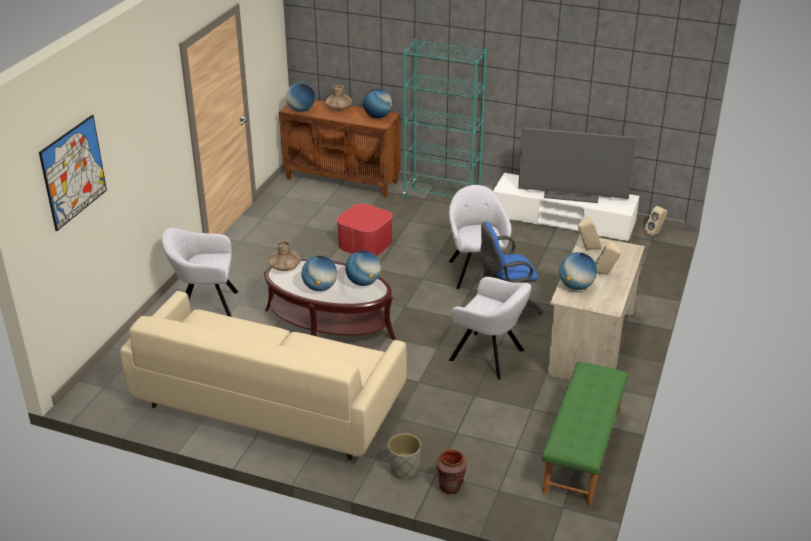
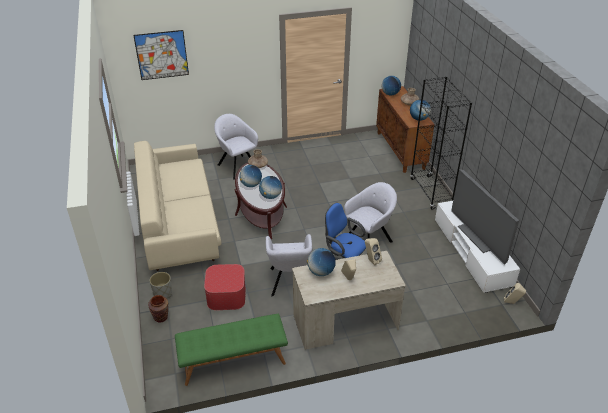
camera: 55 degrees right, 5 degrees up
(365, 243) = (348, 187): ottoman -> ottoman (226, 295)
(442, 198) = (430, 192): turquoise bookcase -> black bookcase

